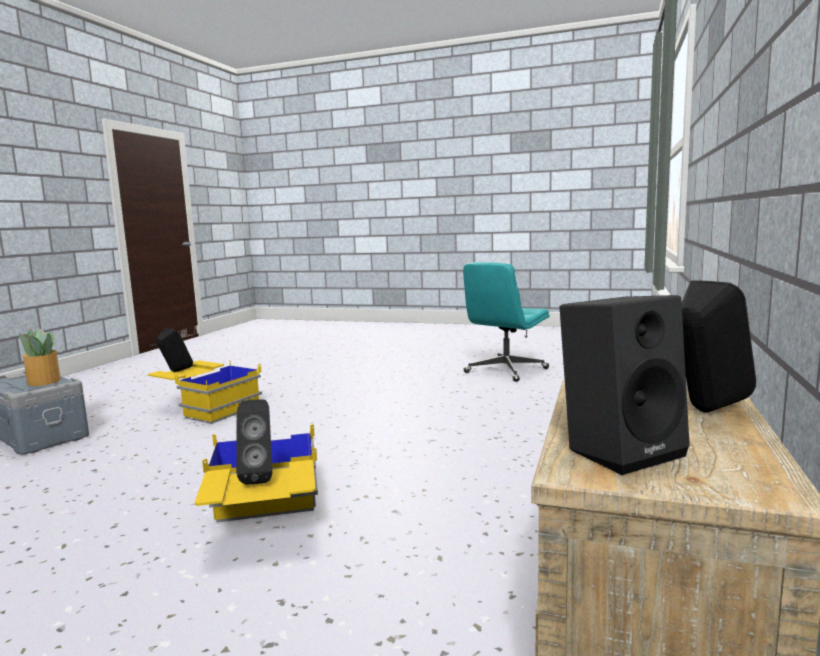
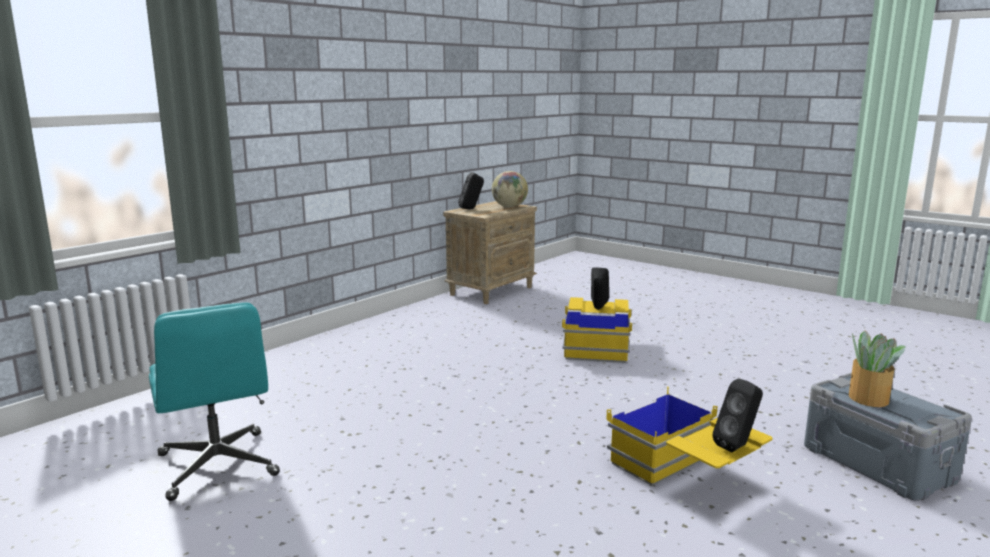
camera: 160 degrees left, 5 degrees up
(506, 371) = (218, 465): turquoise office chair -> turquoise office chair turned 90 degrees clockwise
(621, 450) = (509, 207): black speaker -> globe

